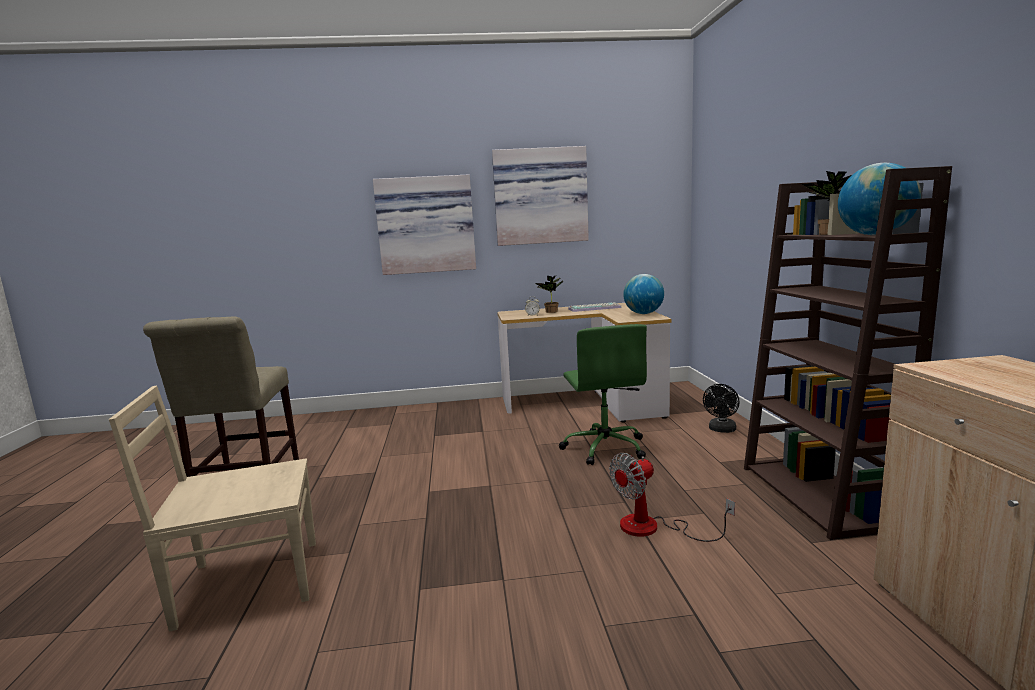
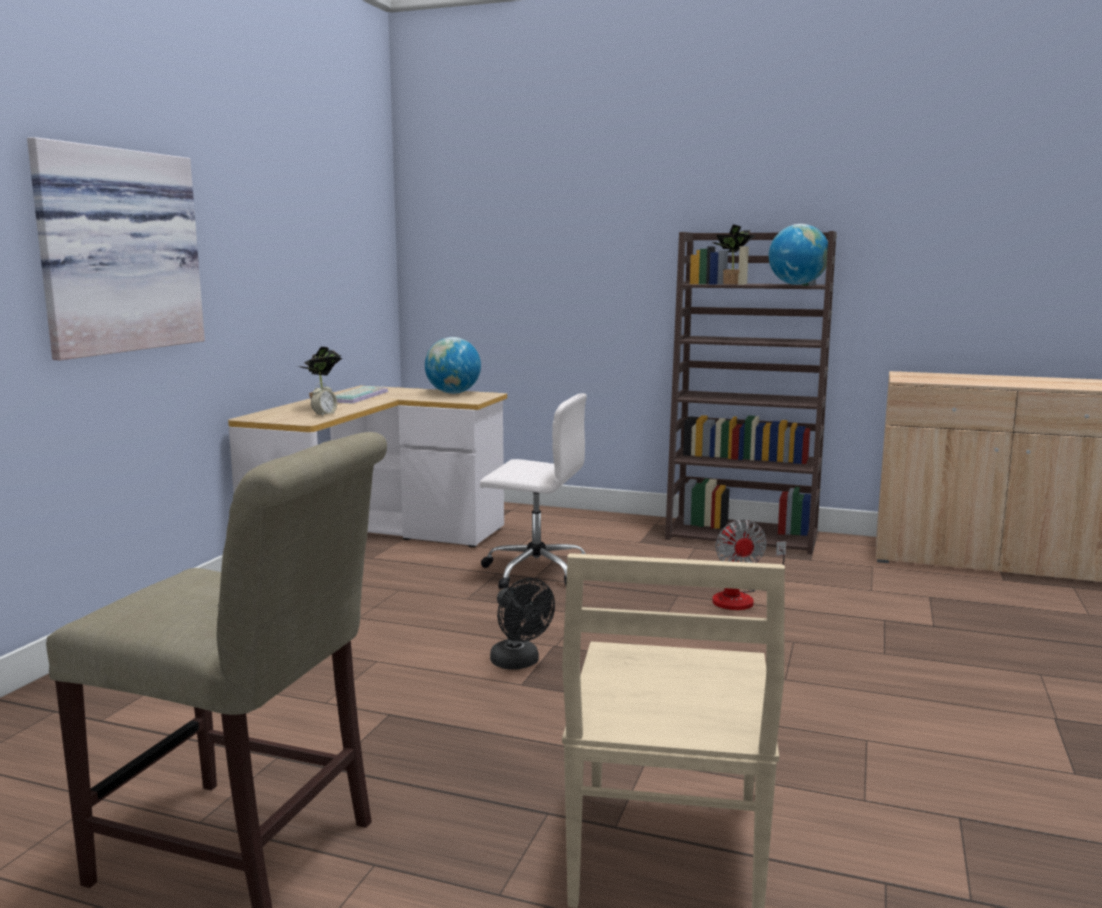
camera: 65 degrees left, 0 degrees up
(540, 196) = (265, 212): picture -> none
(604, 447) = (534, 571): green office chair -> white office chair
(721, 430) = (569, 521): black fan -> black fan (519, 663)

